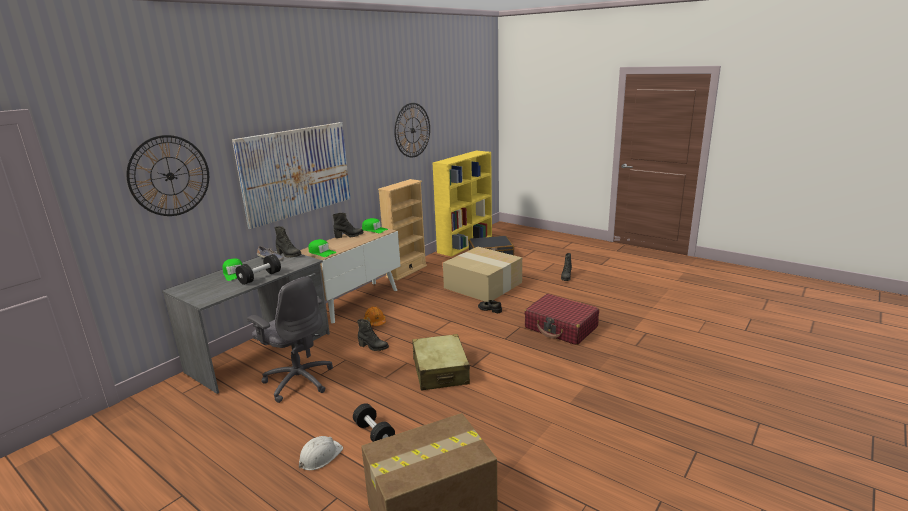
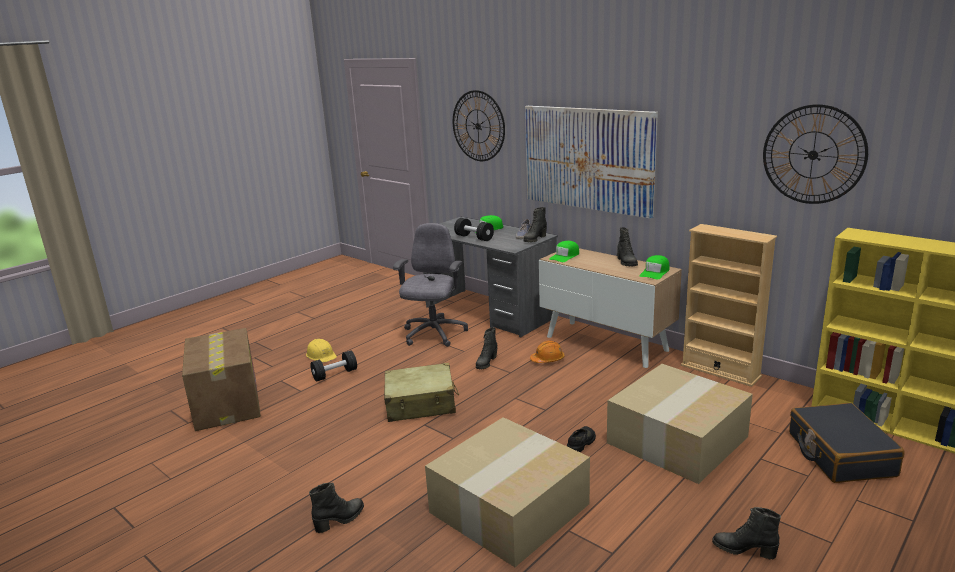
camera: 95 degrees right, 0 degrees up
(298, 380) = (433, 334): grey office chair -> grey office chair turned 150 degrees clockwise
(320, 456) = (321, 355): white hard hat -> yellow hard hat
(561, 328) = (509, 510): red suitcase -> cardboard box
(596, 385) = (340, 520): none -> black boot

